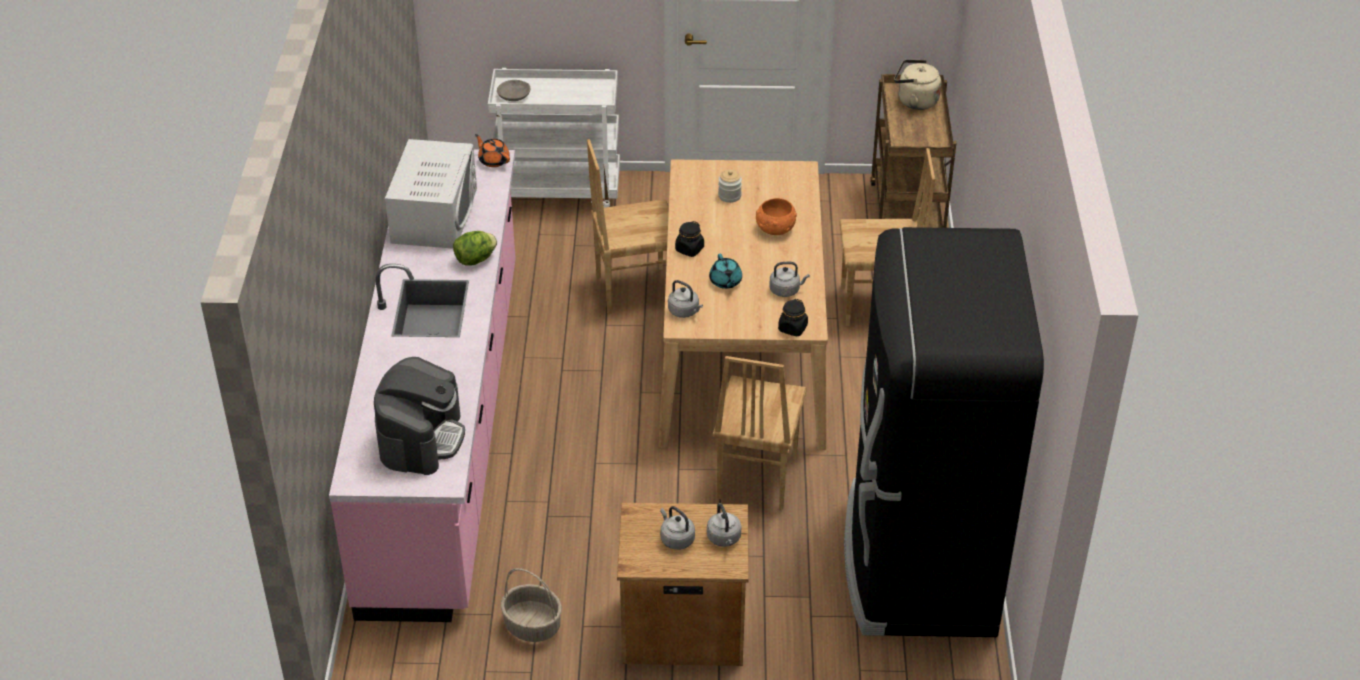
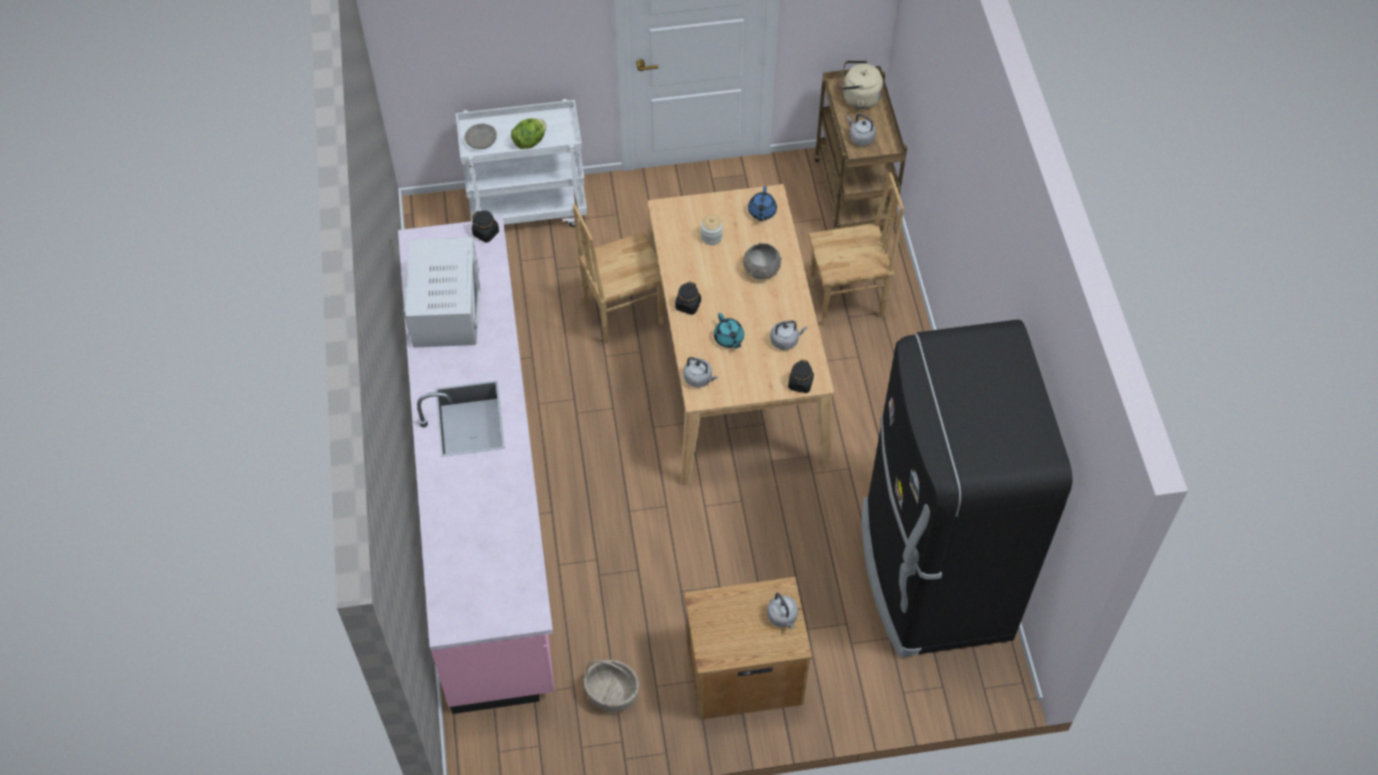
camera: 10 degrees left, 15 degrees up
(421, 438) = (497, 570): coffee machine -> none
(475, 259) = (497, 355): lettuce -> lettuce (529, 142)
(493, 160) = (486, 233): orange teapot -> black jar
(676, 539) = (740, 624): grey kettle -> grey kettle (860, 138)
(755, 478) = (774, 505): brown chair -> none
(775, 229) = (761, 270): orange bowl -> grey bowl
(788, 181) = (761, 212): none -> blue teapot

